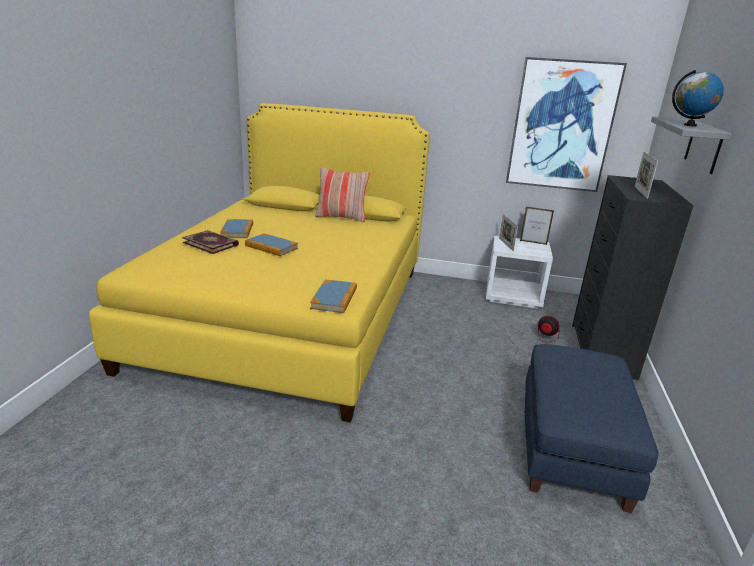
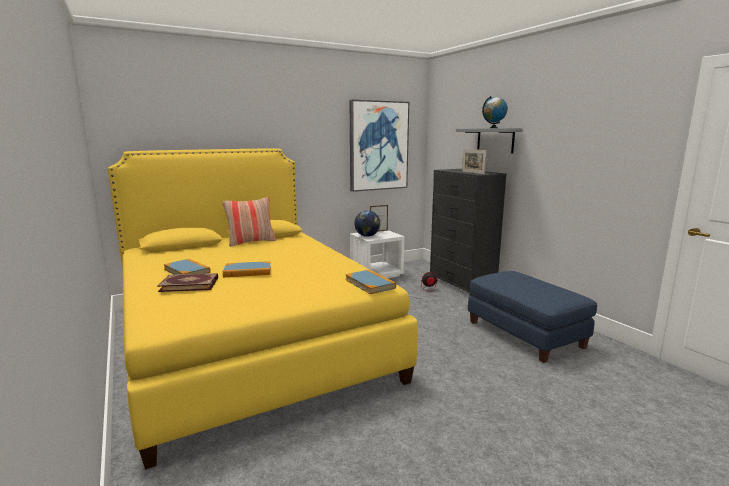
camera: 40 degrees left, 10 degrees down
(506, 244) = (367, 236): picture frame -> globe

